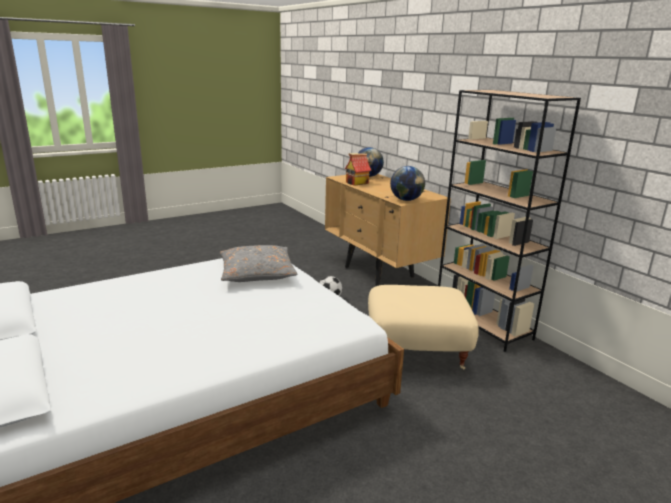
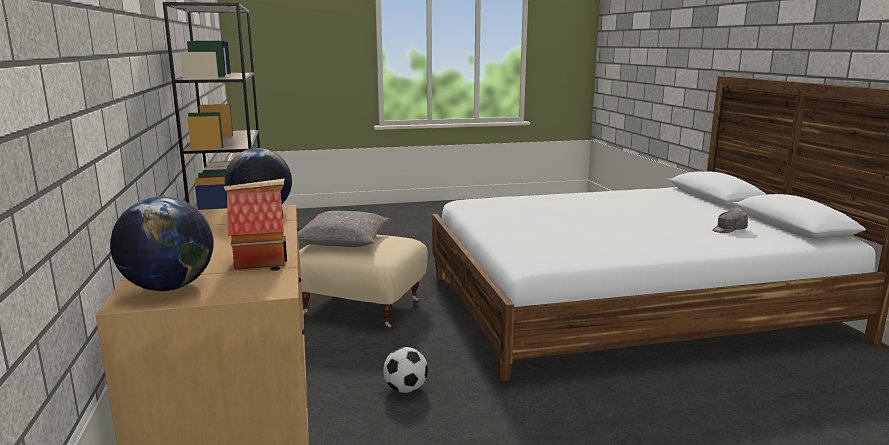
camera: 160 degrees left, 5 degrees down
(85, 303) = (728, 229): none -> grey cap
(257, 273) = (546, 238): grey pillow -> grey pillow (344, 240)

